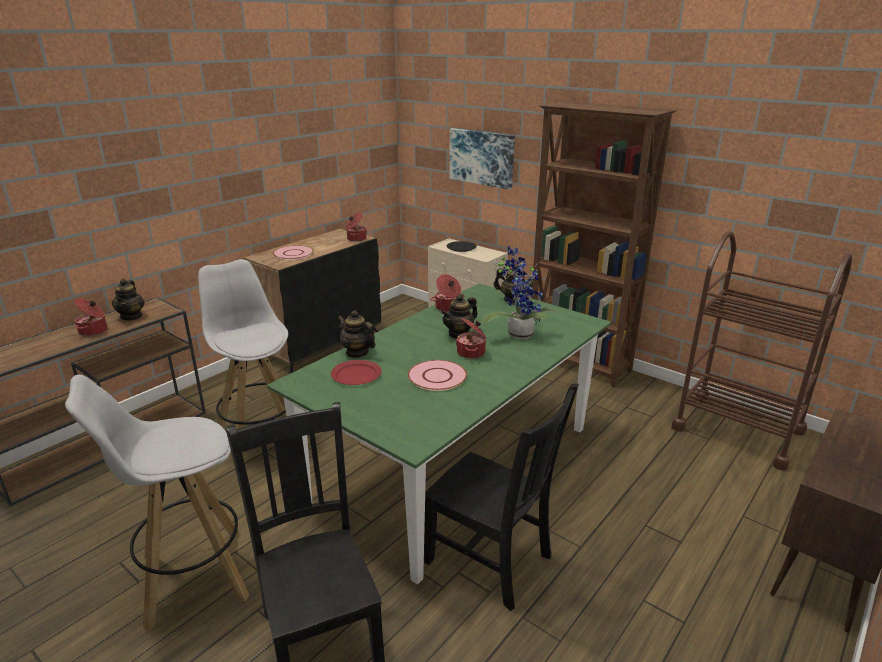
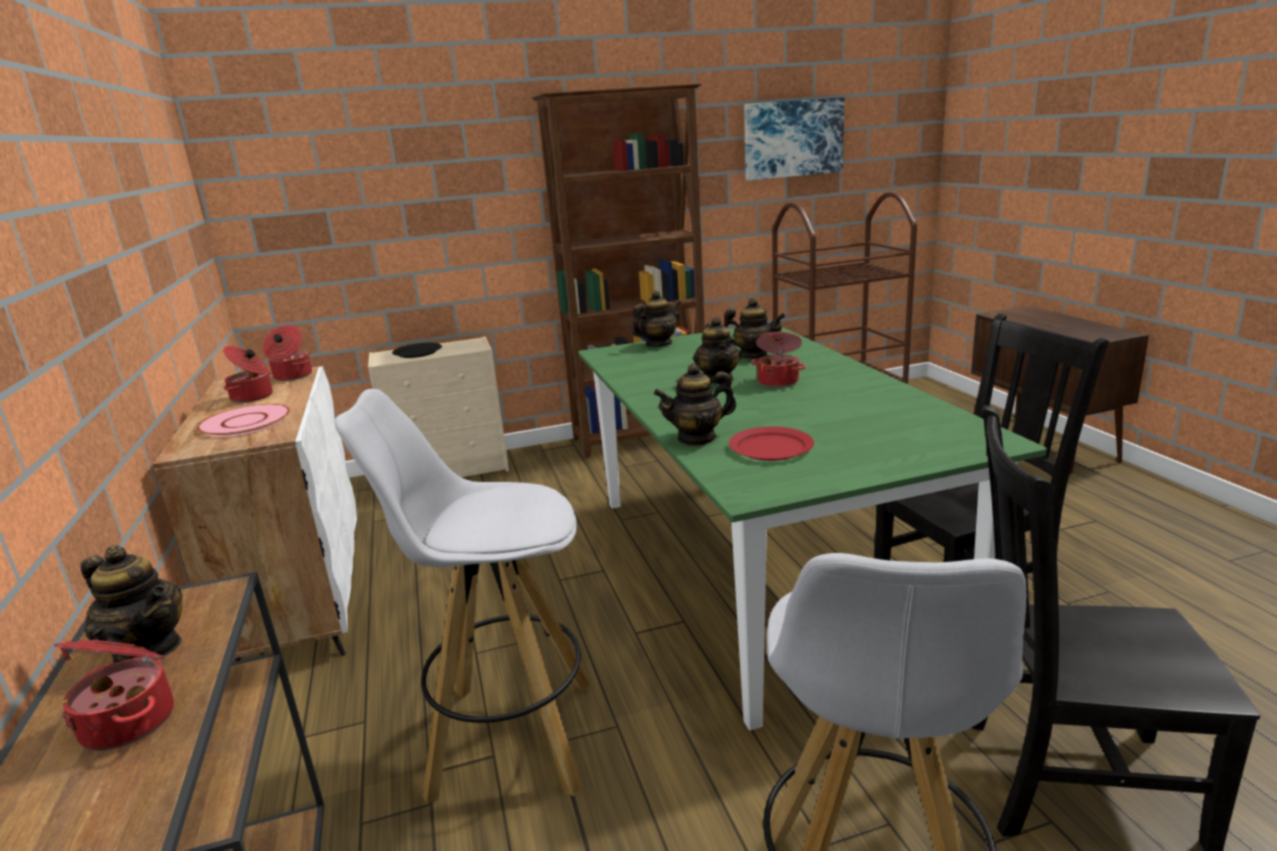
camera: 55 degrees left, 5 degrees down
(322, 344) = (302, 598): black cabinet -> white cabinet
(437, 376) = (825, 406): pink plate -> none
(447, 307) = (628, 373): cooking pot -> cooking pot (253, 397)
(482, 157) = (405, 206): picture -> picture (793, 138)
(518, 333) = (753, 356): potted plant -> teapot

